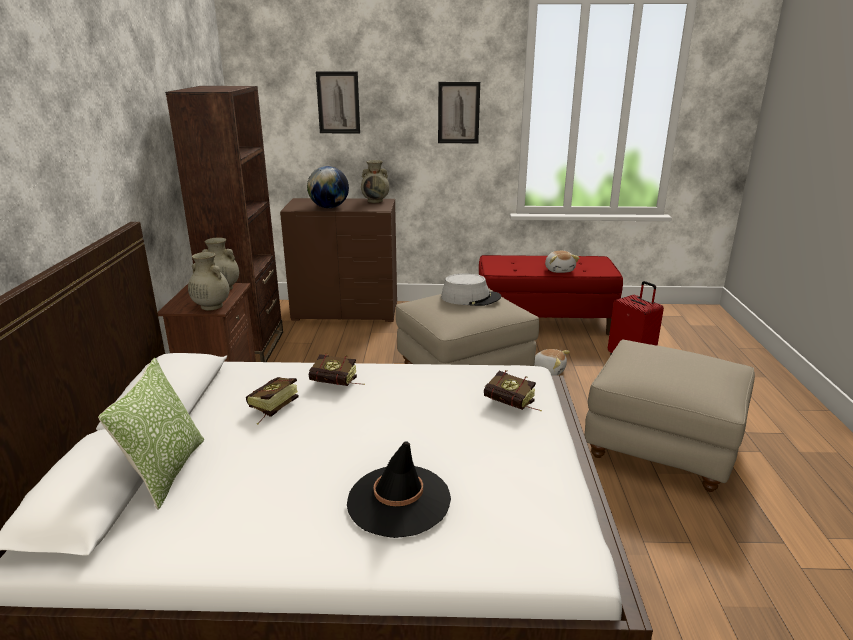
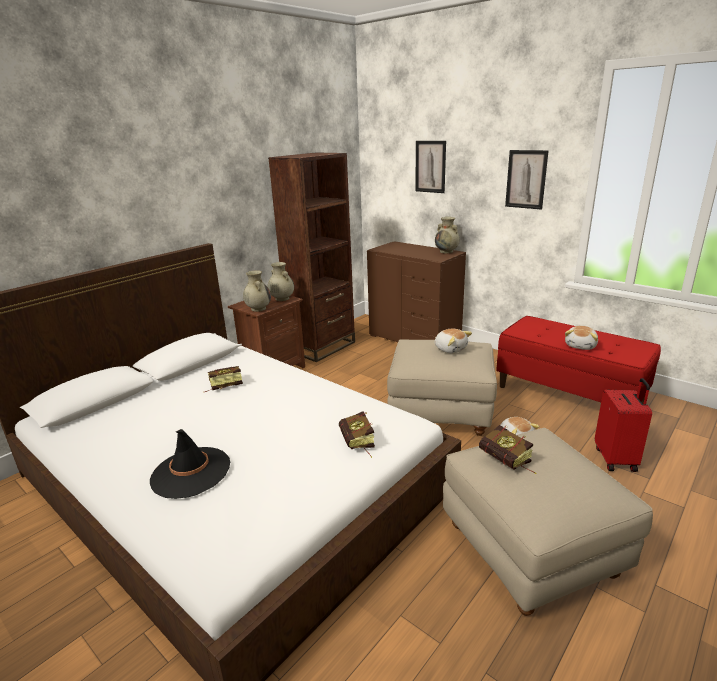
camera: 40 degrees right, 0 degrees up
(167, 471) = (131, 401): pillow -> none
(329, 207) = (403, 252): globe -> none
(338, 384) = (278, 384): book -> book (508, 463)
(470, 298) = (450, 349): grey hat -> plush toy

